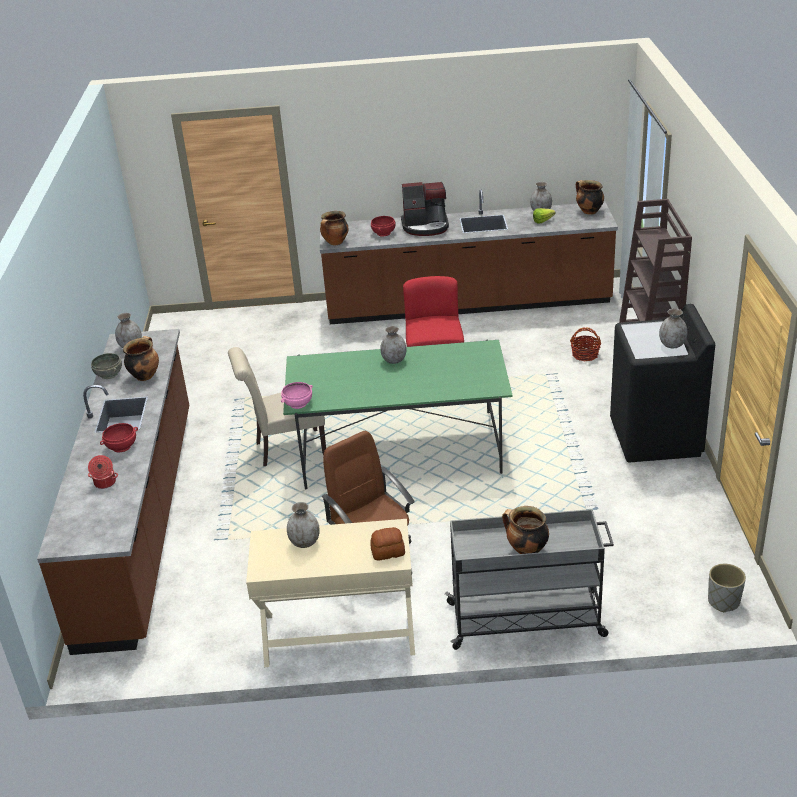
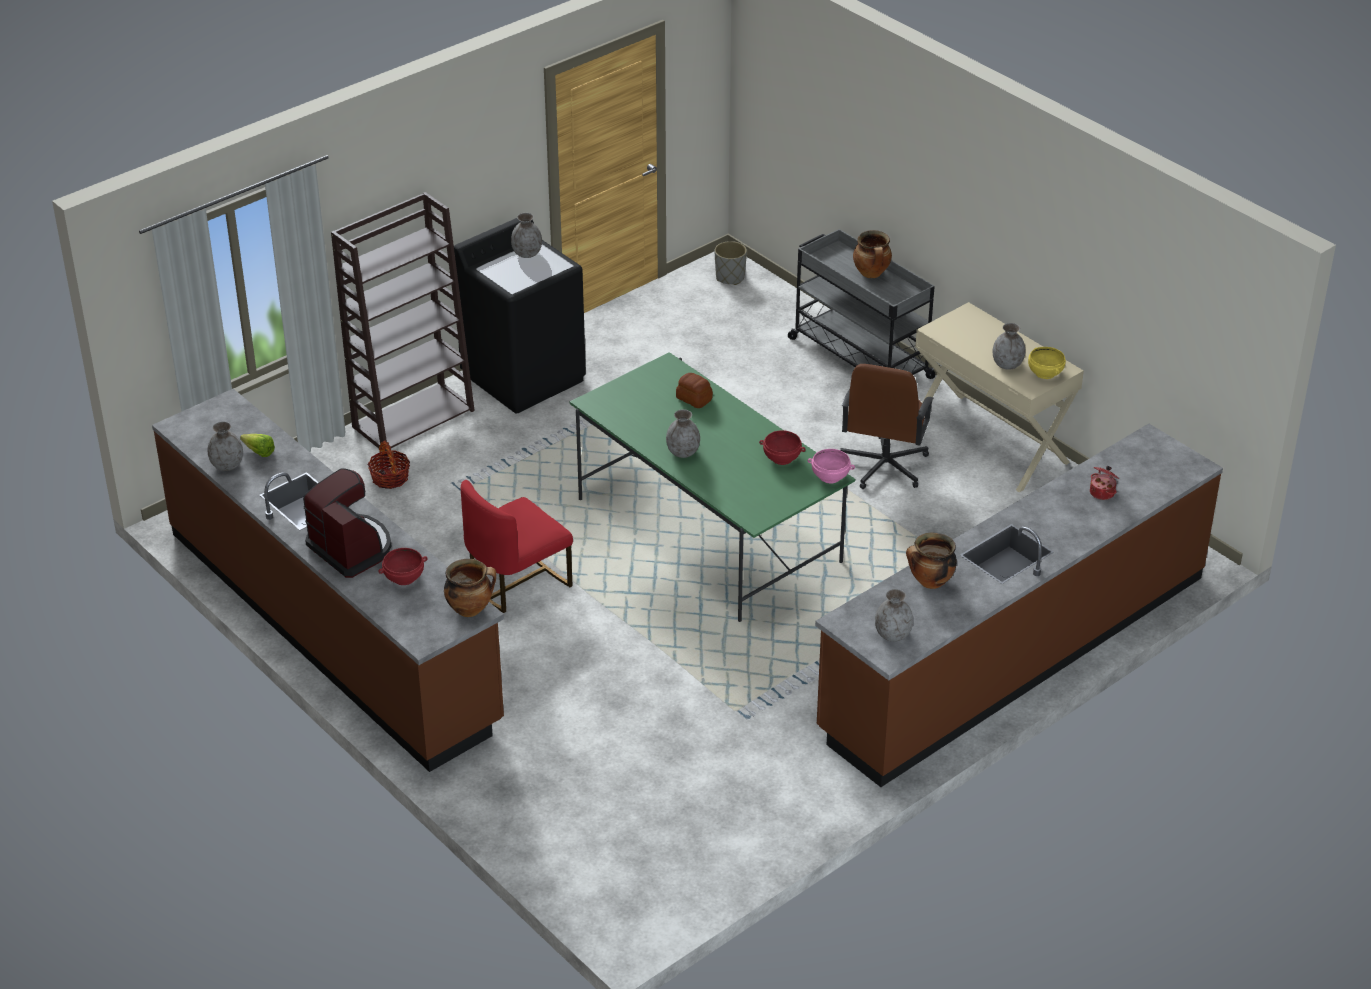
camera: 130 degrees left, 5 degrees up
(109, 374) = (959, 613): grey bowl -> none
(121, 447) = (1049, 516): red bowl -> red bowl (782, 458)
(270, 557) = (1044, 373): none -> yellow bowl
(285, 449) = (795, 615): beige chair -> none
(387, 552) = (965, 320): bread -> bread (694, 399)
(588, 211) = (199, 426): cooking pot -> none

